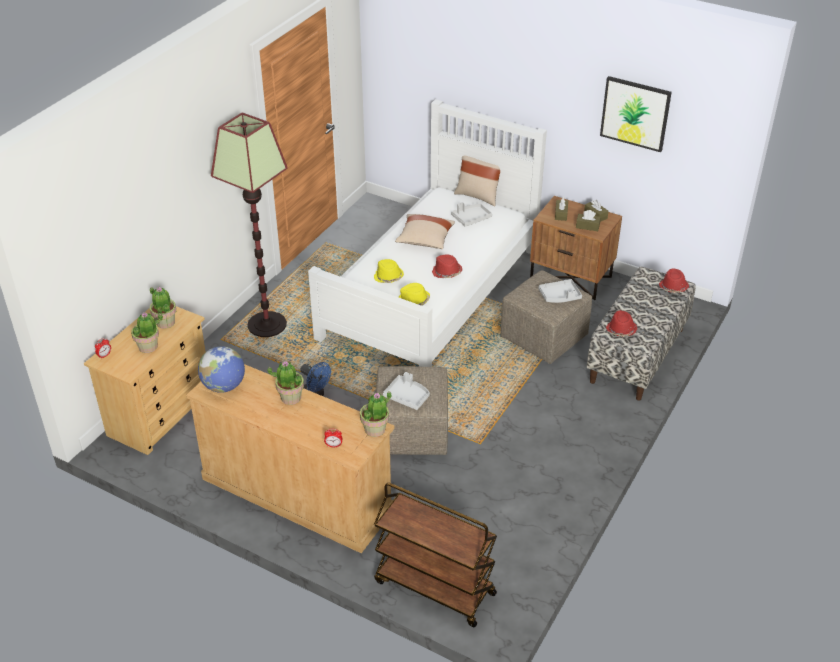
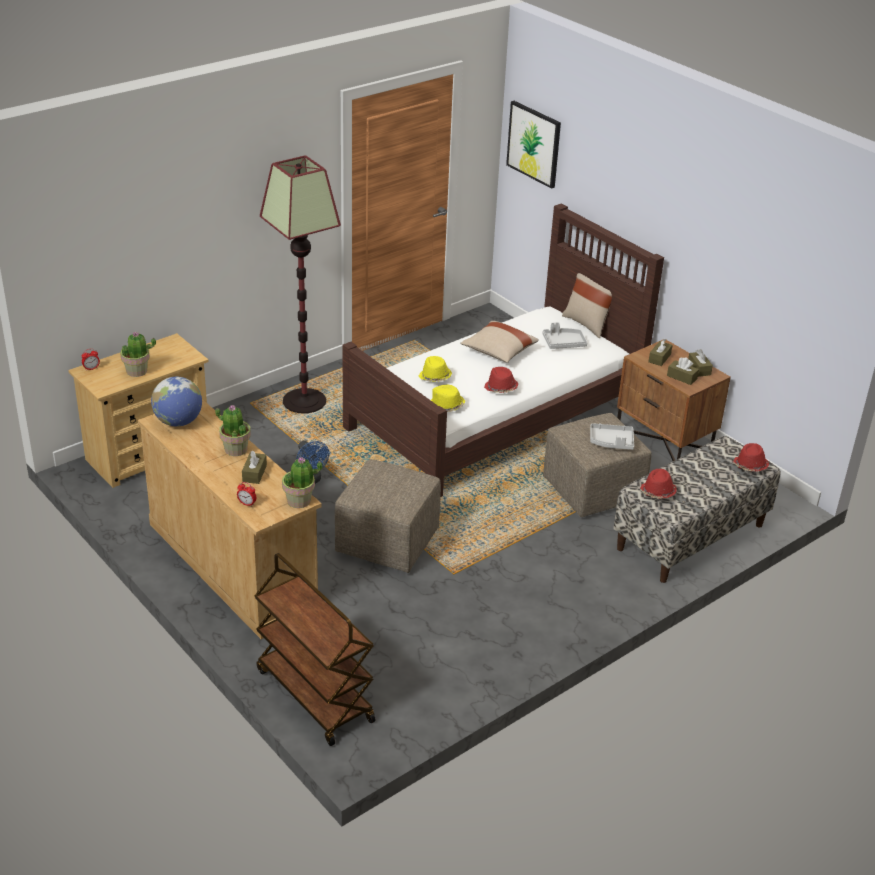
camera: 20 degrees right, 5 degrees down
(165, 322) = (168, 354): potted plant -> none
(321, 415) = (254, 473): none -> brown tissue box
(407, 396) = (378, 493): grey tray -> none
(431, 292) = (496, 414): white bed -> brown bed
(635, 113) = (756, 253): picture -> picture (534, 144)

